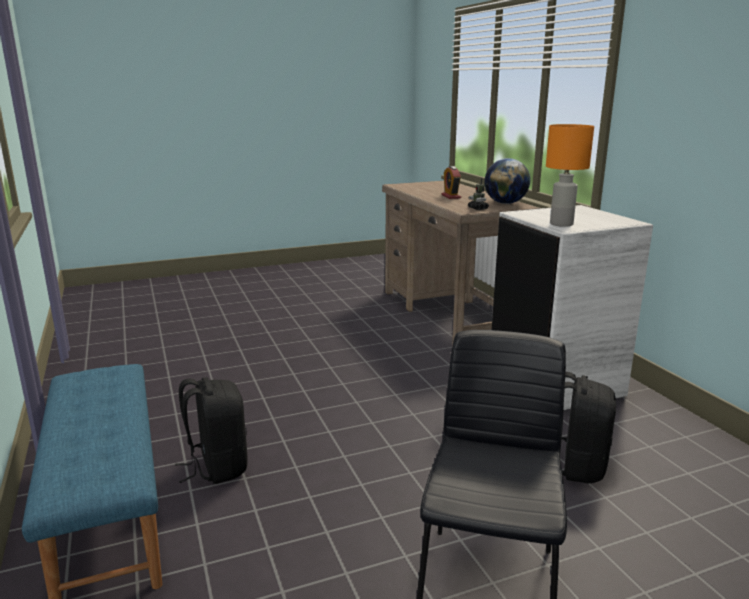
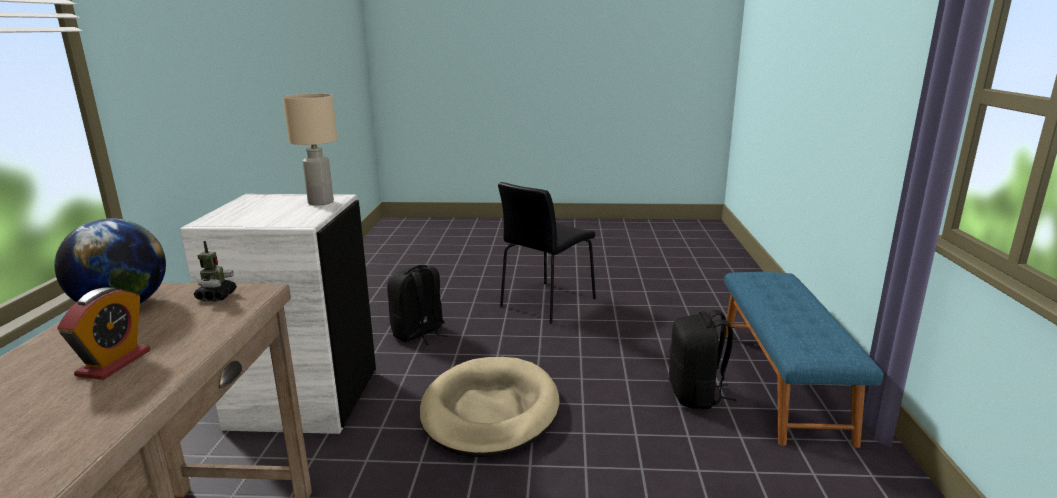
camera: 155 degrees left, 0 degrees up
(402, 407) = (490, 411): none -> beige dog bed
(560, 224) = (321, 202): orange table lamp -> beige table lamp

